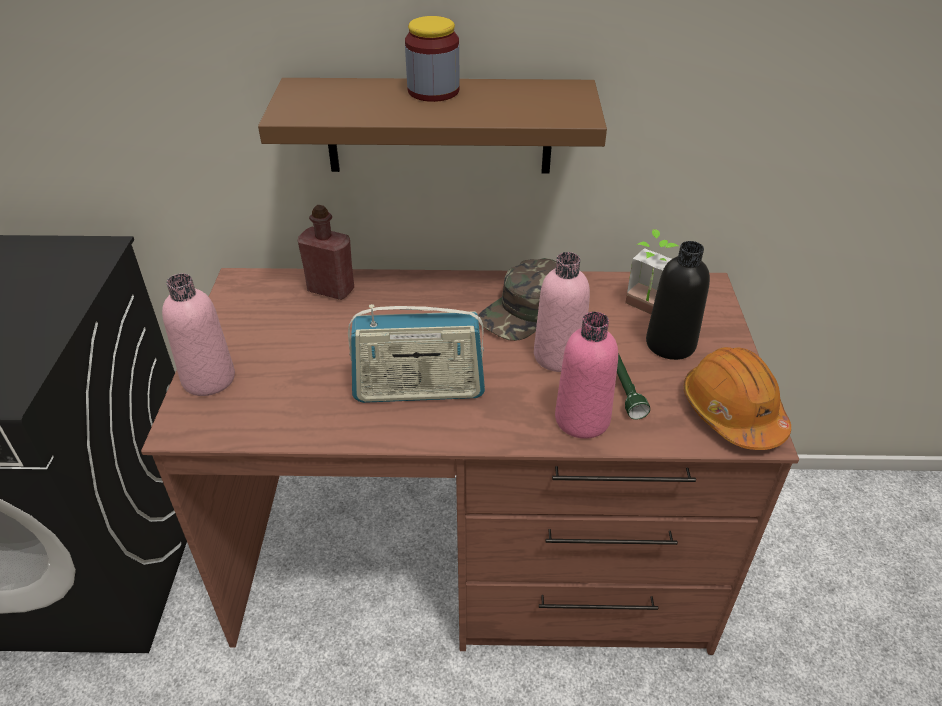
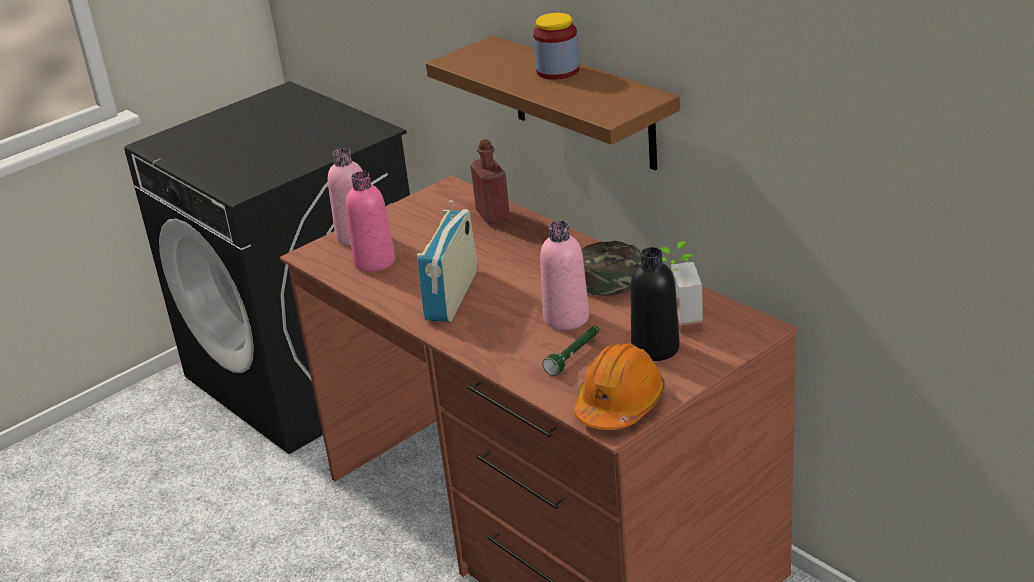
camera: 50 degrees right, 10 degrees down
(419, 390) = (452, 295): radio -> radio turned 60 degrees clockwise
(582, 419) = (517, 358): pink bottle -> pink bottle (374, 262)

